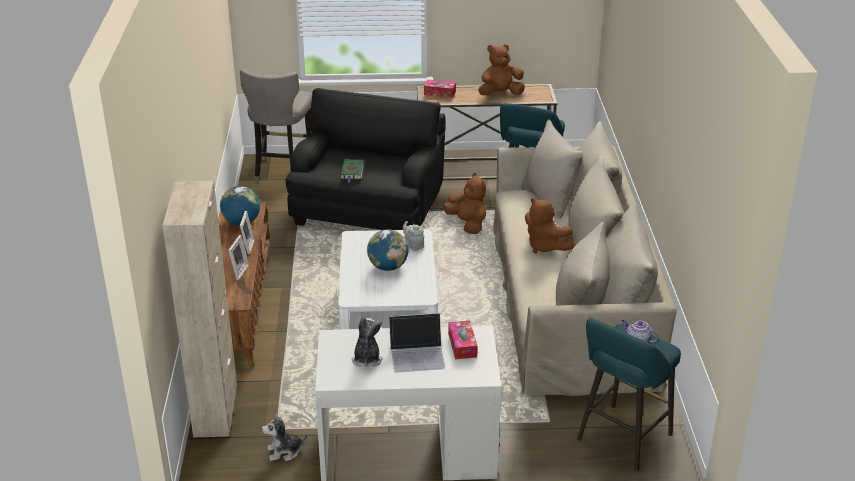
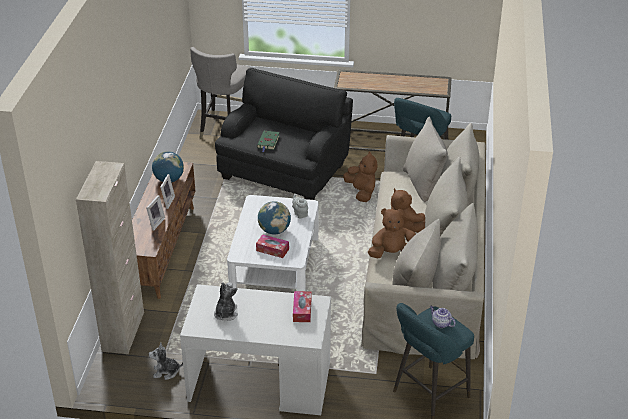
camera: 10 degrees right, 5 degrees up
(417, 354) = (265, 314): laptop -> none
(440, 93) = (355, 78): tissue box -> tissue box (272, 250)
(500, 94) = (405, 83): brown plush toy -> brown plush toy (392, 254)

